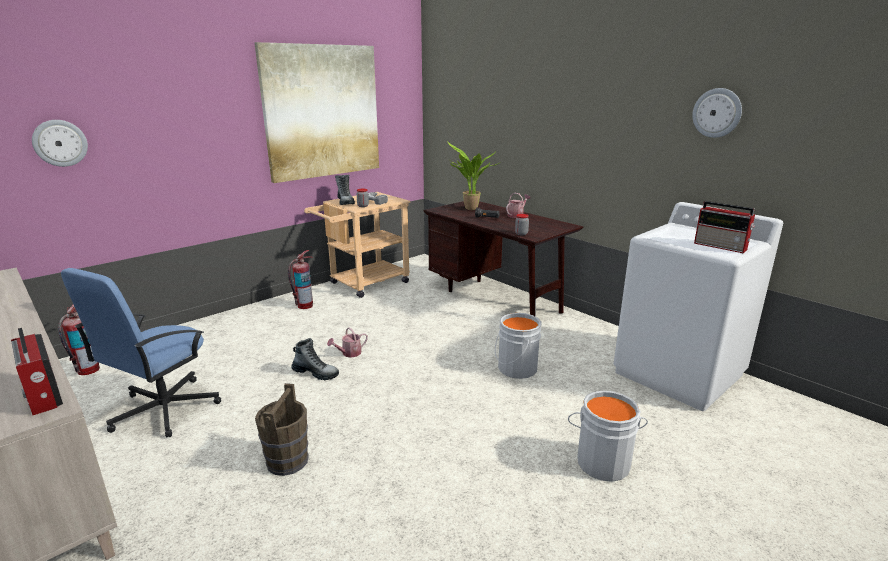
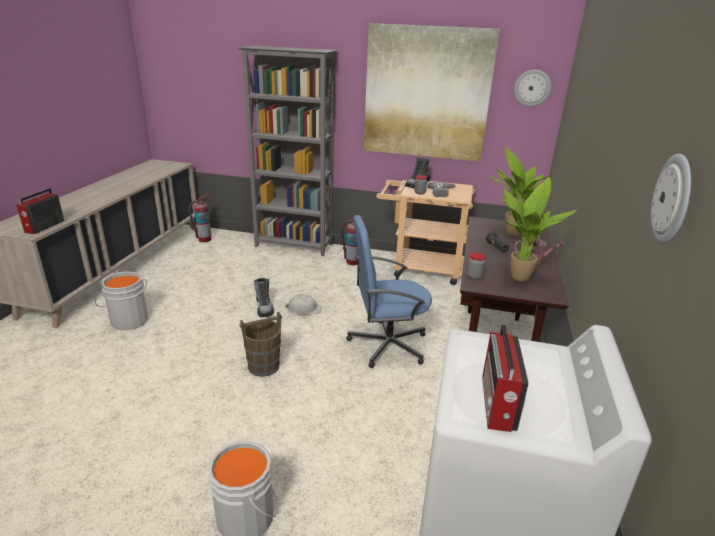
camera: 55 degrees right, 5 degrees up
(60, 143) = (226, 90): wall clock -> wall clock (532, 88)
(163, 409) = (183, 278): blue office chair -> blue office chair (386, 345)
(219, 322) = (294, 246): none -> grey bookcase
(287, 461) = (157, 342): brown bucket -> brown bucket (264, 366)
(349, 353) = (304, 309): watering can -> white hard hat
(515, 368) = (365, 403): grey bucket -> grey bucket (129, 320)
(535, 225) = (517, 277): none -> potted plant

